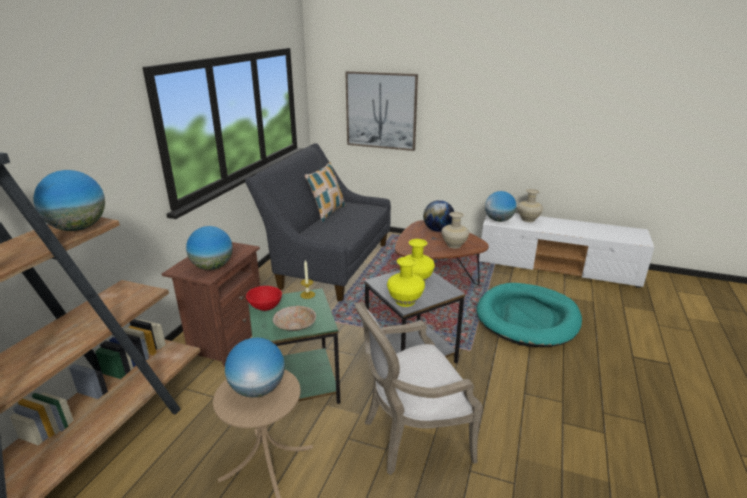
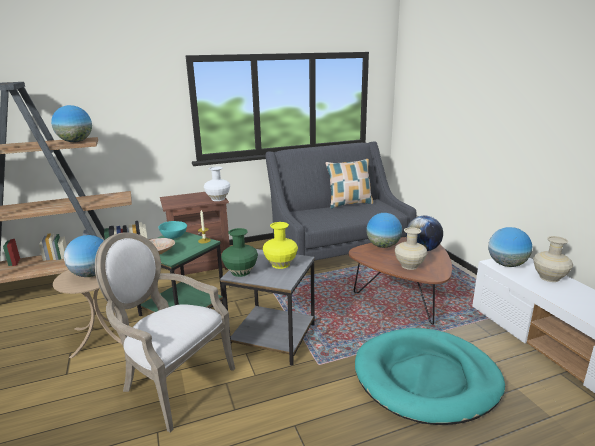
camera: 50 degrees right, 5 degrees down
(212, 267) = (183, 202): globe -> globe (383, 246)
(242, 248) = (217, 199): none -> white vase
(265, 306) = (173, 236): red bowl -> turquoise bowl
(381, 111) = (439, 117): picture -> none
(405, 301) = (240, 272): yellow vase -> green vase

